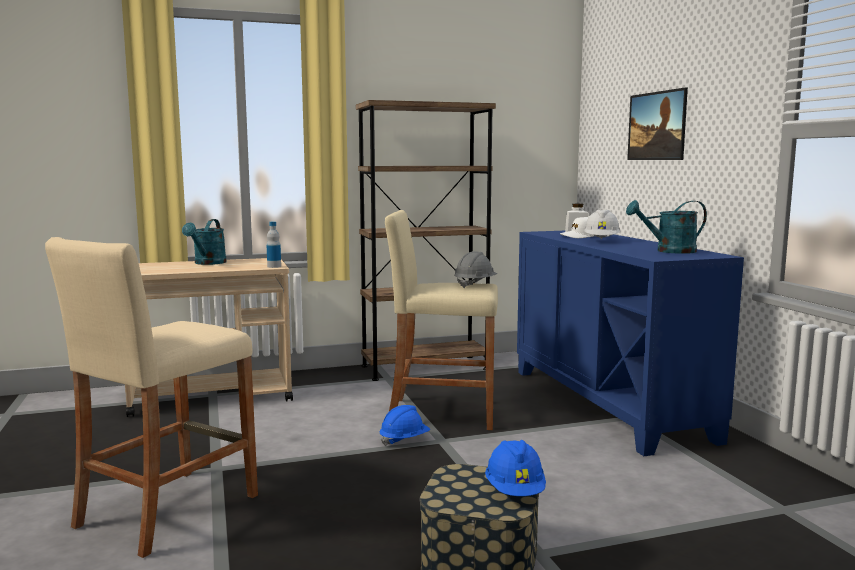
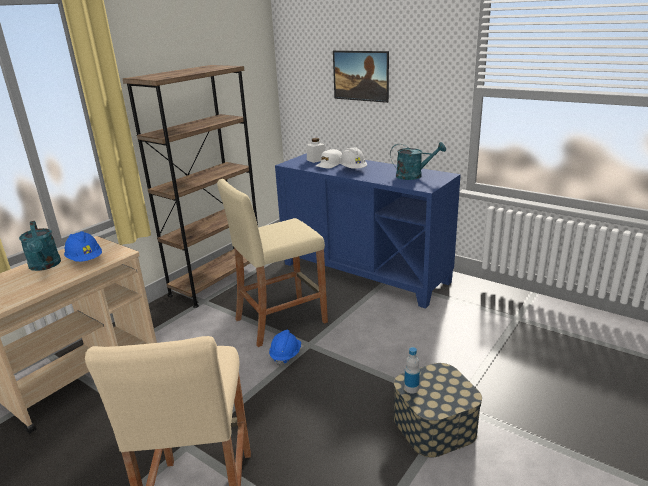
camera: 35 degrees left, 15 degrees up
(274, 266) = (121, 253): bottle -> bottle (411, 388)
(474, 285) = (294, 226): grey hard hat -> none
(515, 491) = (454, 381): blue hard hat -> blue hard hat (85, 260)
(669, 251) = (414, 176): turquoise watering can -> turquoise watering can turned 135 degrees counterclockwise

